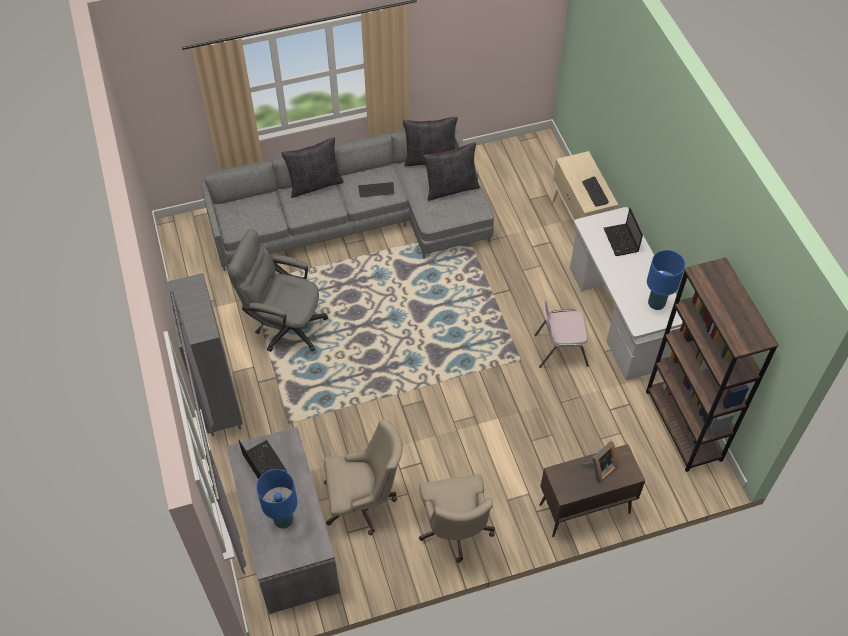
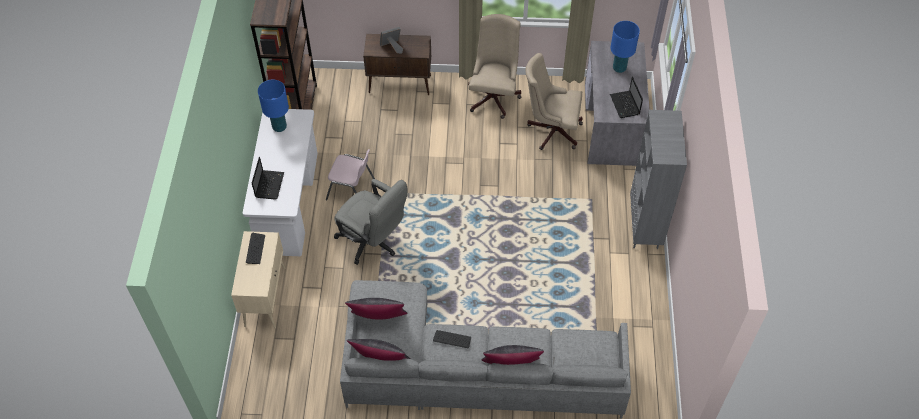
camera: 160 degrees left, 0 degrees up
(284, 325) = (574, 282): grey office chair -> grey office chair (373, 242)

